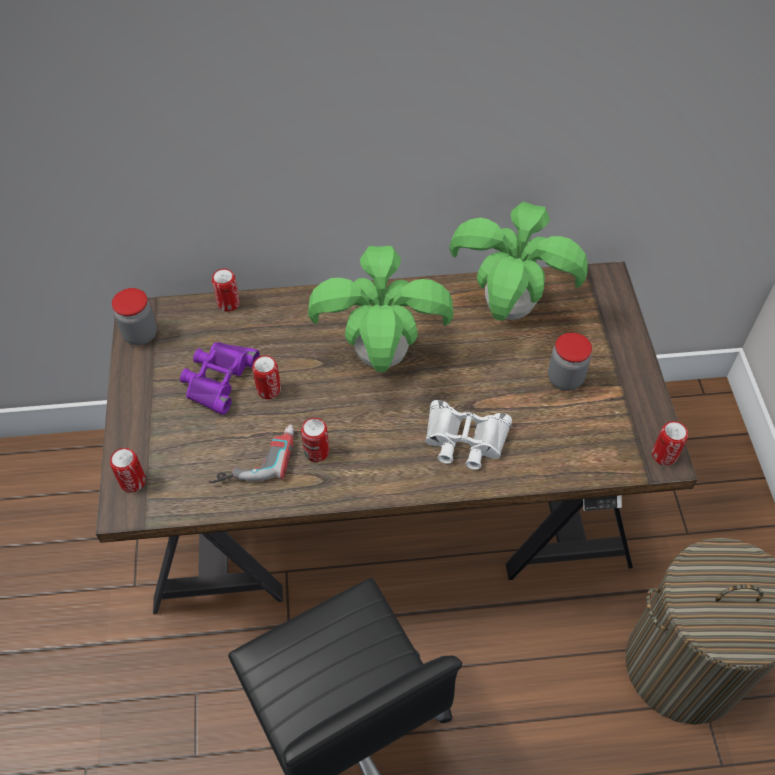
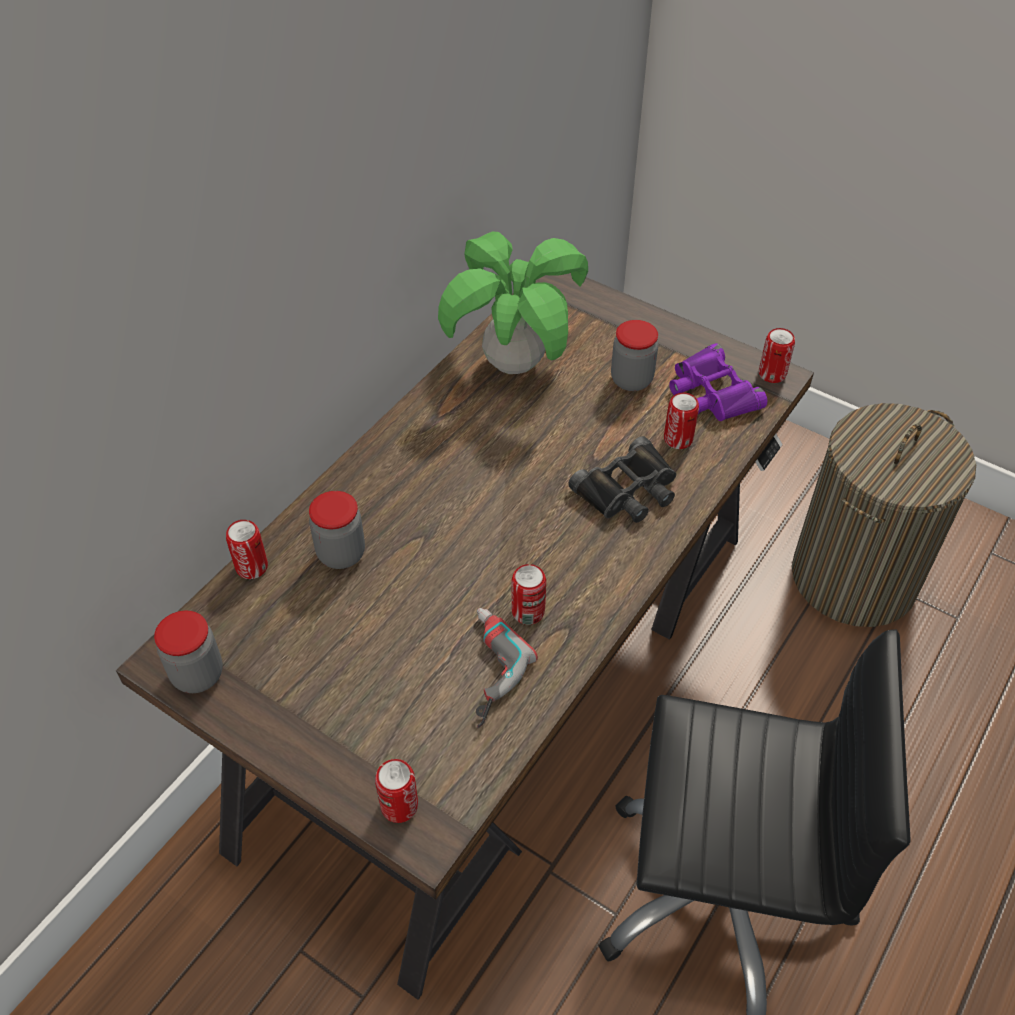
camera: 50 degrees left, 5 degrees down
(218, 379) = (344, 639): purple binoculars -> purple binoculars (711, 393)
(269, 390) = (408, 603): can -> can (678, 439)
(274, 334) = (341, 554): none -> jar
(382, 357) = (467, 487): potted plant -> none
(465, 440) = (628, 490): white binoculars -> black binoculars

